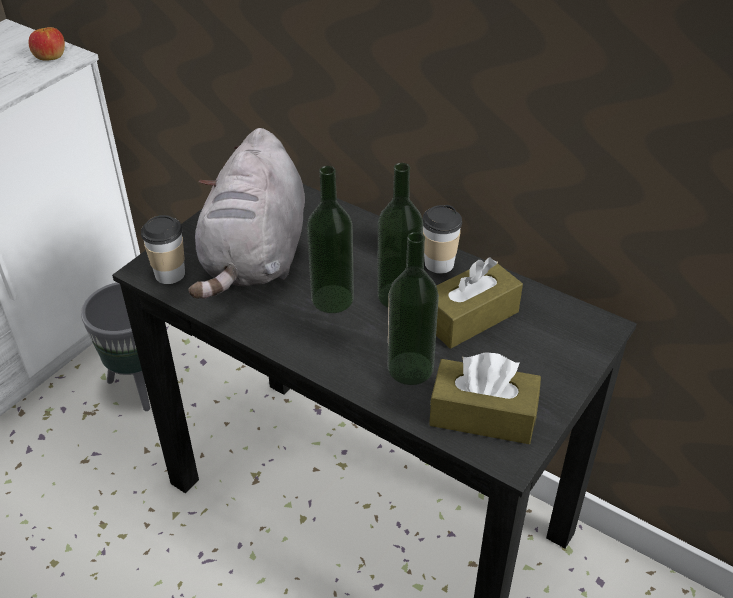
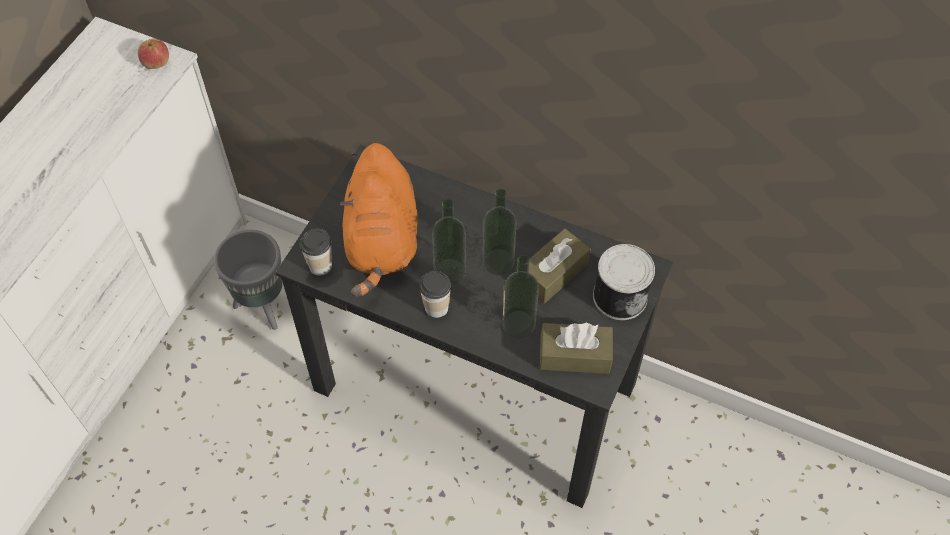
camera: 10 degrees left, 15 degrees up
(256, 257) = (382, 240): grey plush toy -> orange plush toy
(439, 263) = (523, 227): cup -> cup (436, 307)
(557, 351) = (619, 295): none -> can

